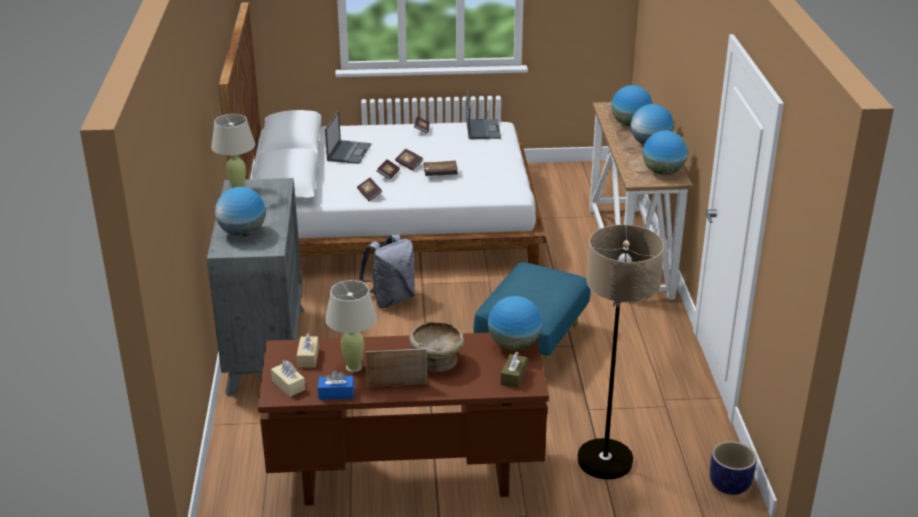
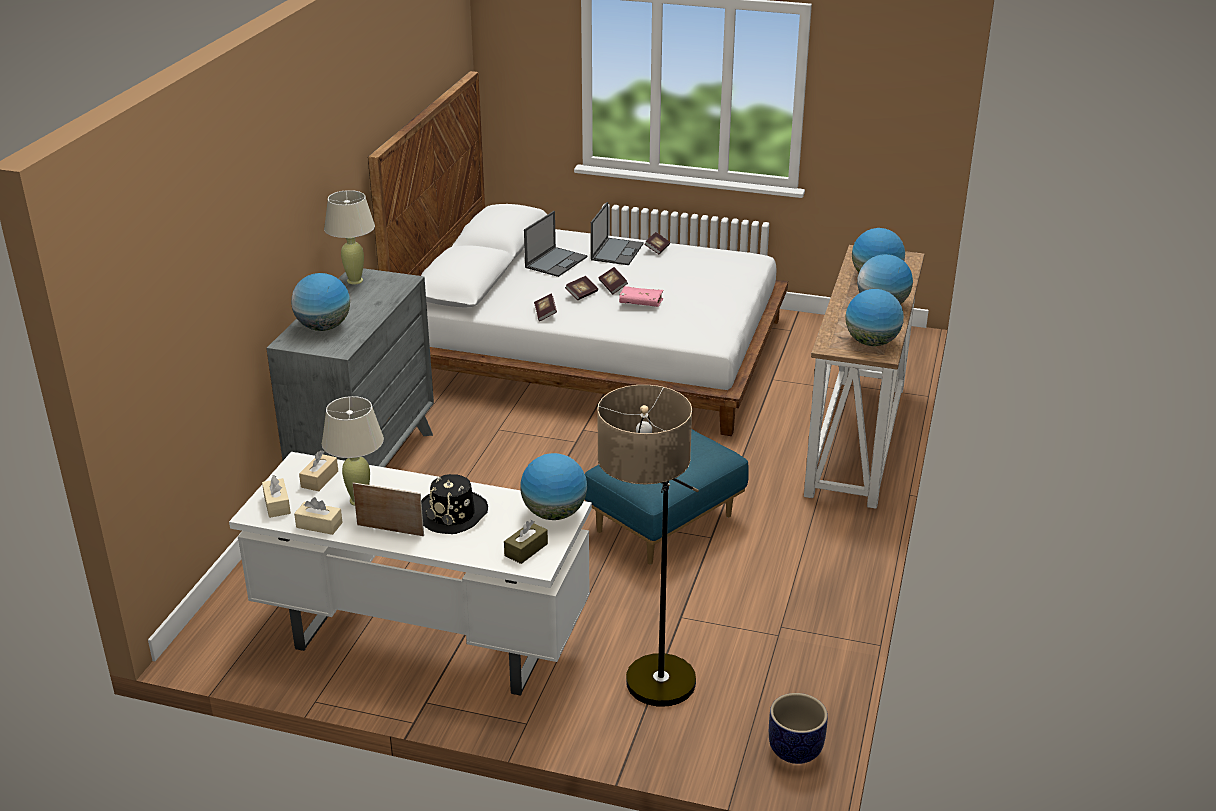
camera: 20 degrees right, 0 degrees up
(336, 393) = (319, 525): blue tissue box -> beige tissue box
(391, 299) = (536, 440): grey backpack -> none
(405, 476) = (422, 643): brown desk -> white desk
(436, 361) = (453, 514): beige bowl -> black hat
(440, 173) = (641, 302): brown book -> pink book
(483, 129) = (729, 259): laptop -> laptop (617, 251)

